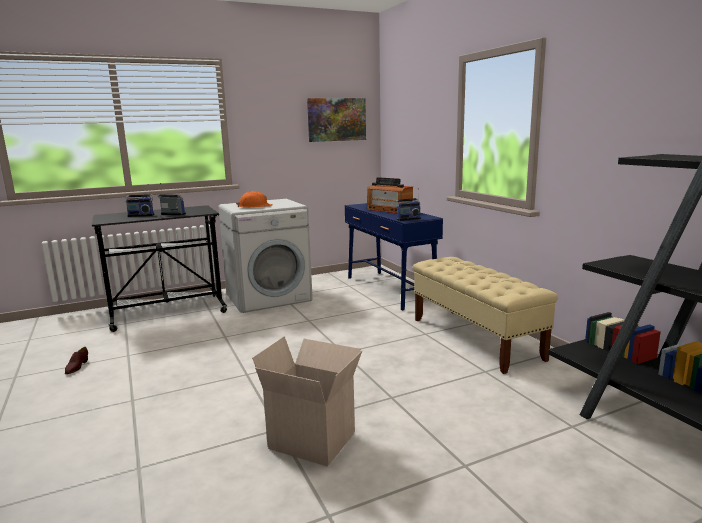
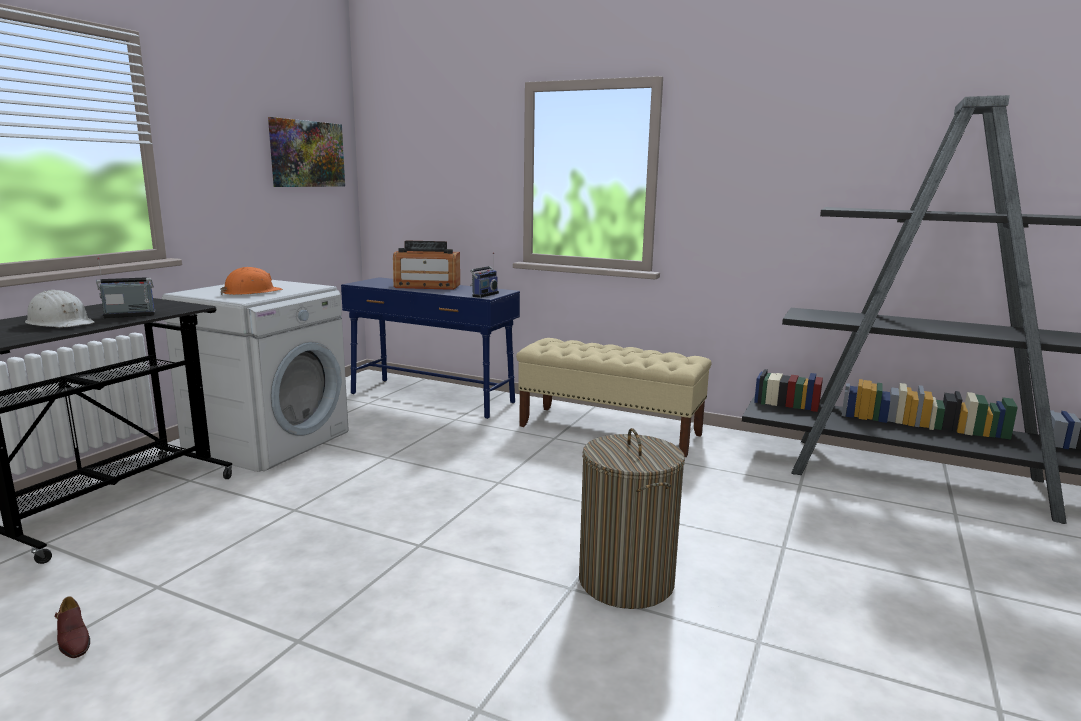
camera: 40 degrees left, 0 degrees up
(141, 215) = (61, 323): radio -> white hard hat
(314, 439) = (626, 581): cardboard box -> laundry basket

